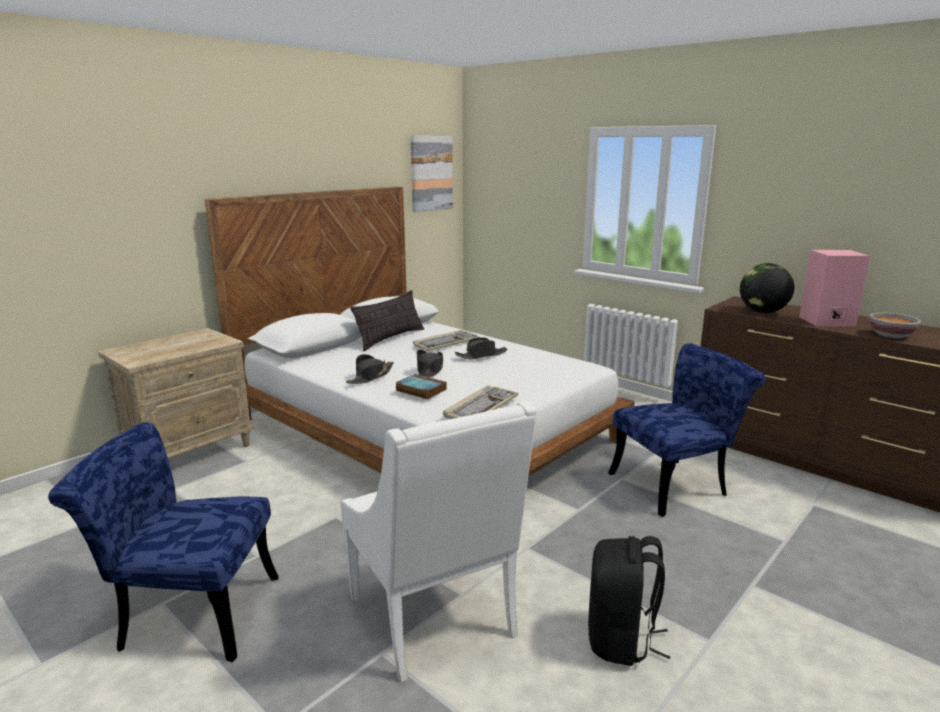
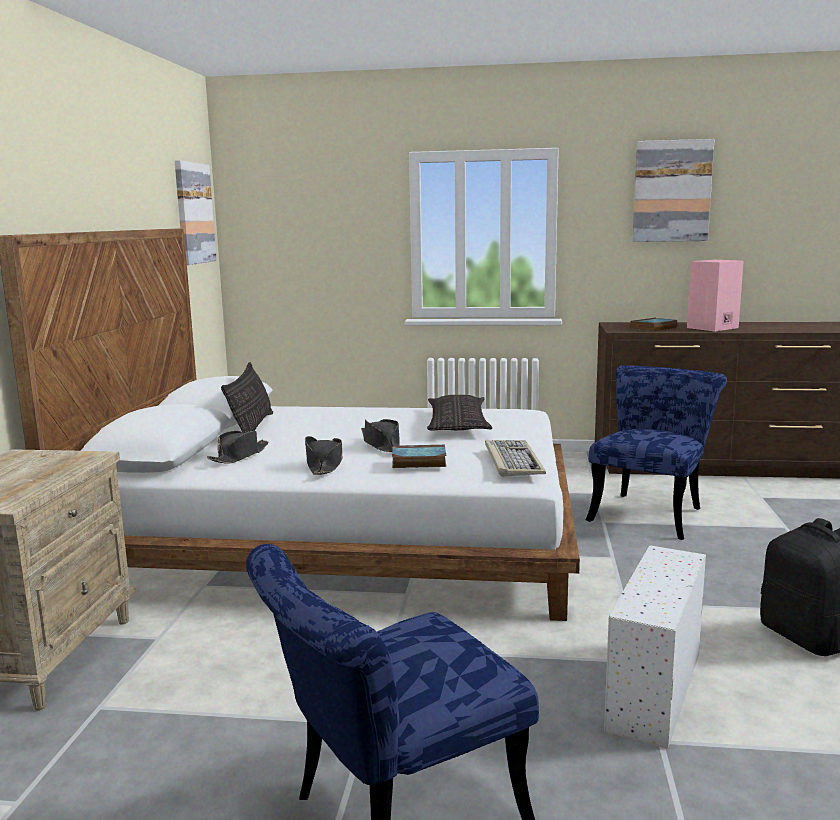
camera: 35 degrees left, 5 degrees down
(436, 619) = (654, 691): white armchair -> white storage box
(446, 343) = (333, 419): keyboard -> none
(481, 355) = (400, 422): black hat -> black hat (239, 456)
(519, 365) = (457, 423): none -> pillow
(763, 312) = (653, 328): globe -> book
(825, 173) = (672, 191): none -> picture
(891, 335) = (774, 329): bowl -> none

